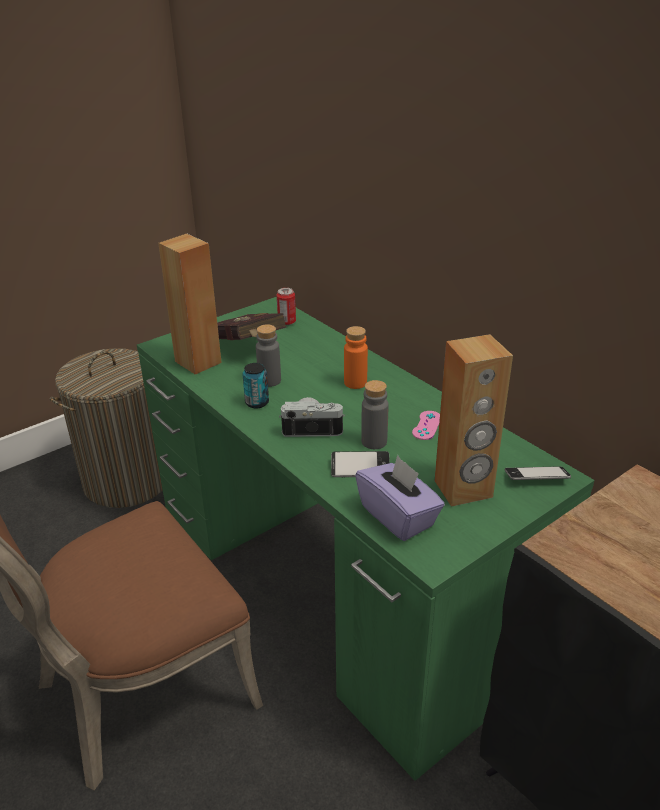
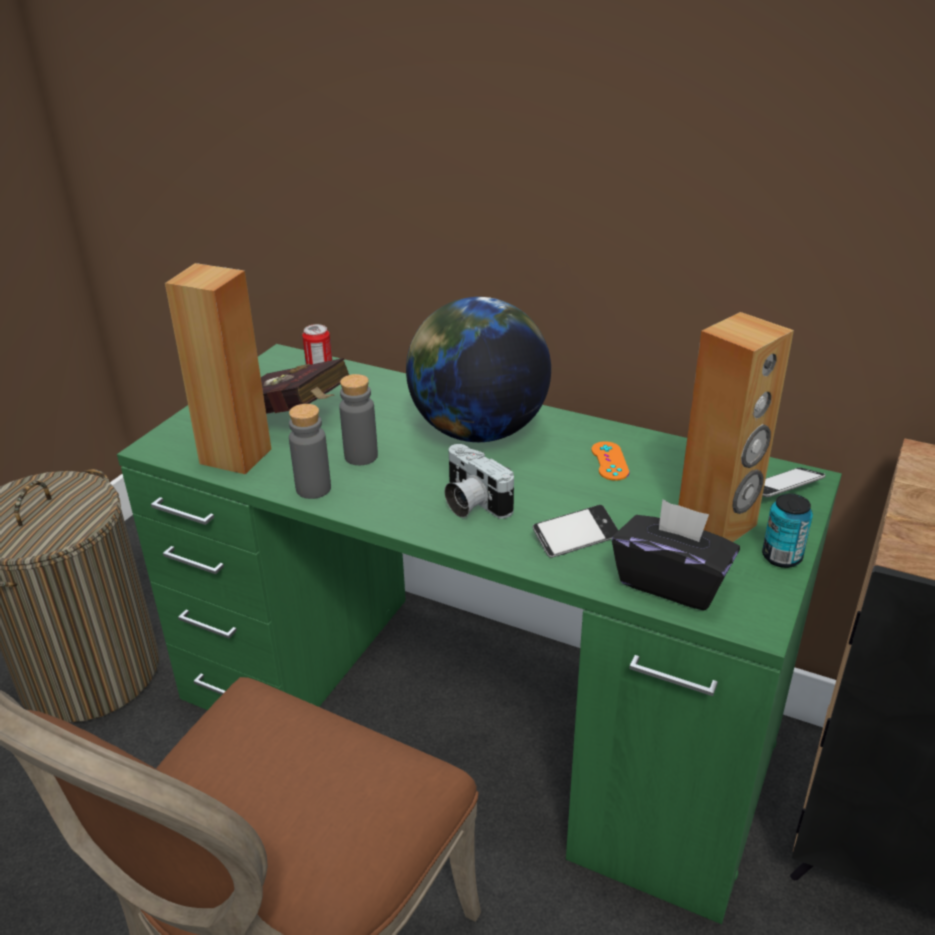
camera: 25 degrees left, 0 degrees up
(257, 402) = (368, 490): can -> can (781, 557)
(312, 428) = (471, 503): camera -> camera turned 105 degrees counterclockwise
(355, 383) = (478, 431): orange bottle -> globe
(374, 441) = (564, 498): grey bottle -> grey bottle (313, 489)
(398, 516) = (671, 582): purple tissue box -> black tissue box
(426, 425) = (609, 461): pink game controller -> orange game controller

